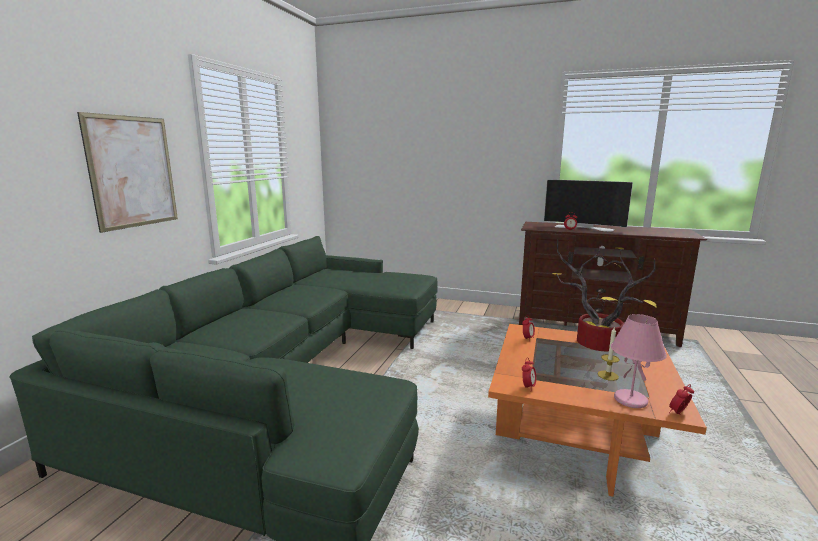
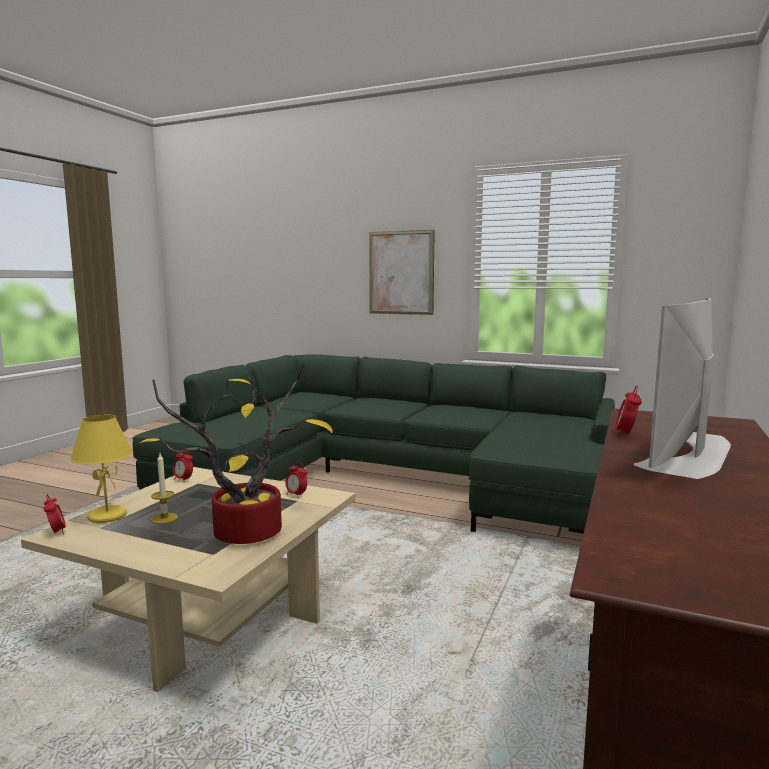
camera: 95 degrees right, 5 degrees down
(576, 436) = (210, 616): orange coffee table -> beige coffee table
(630, 400) = (107, 516): pink table lamp -> yellow table lamp

